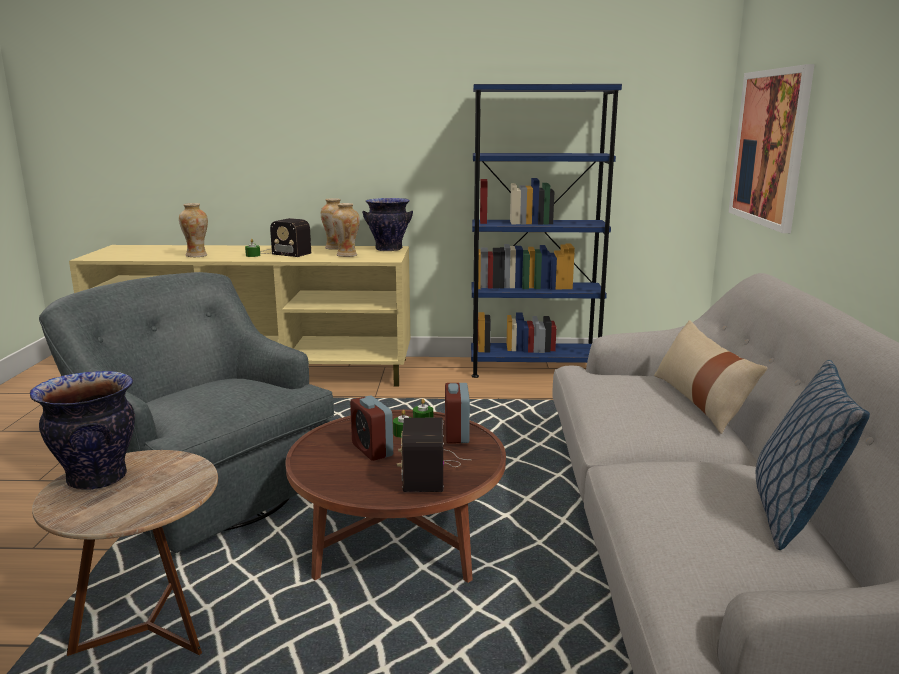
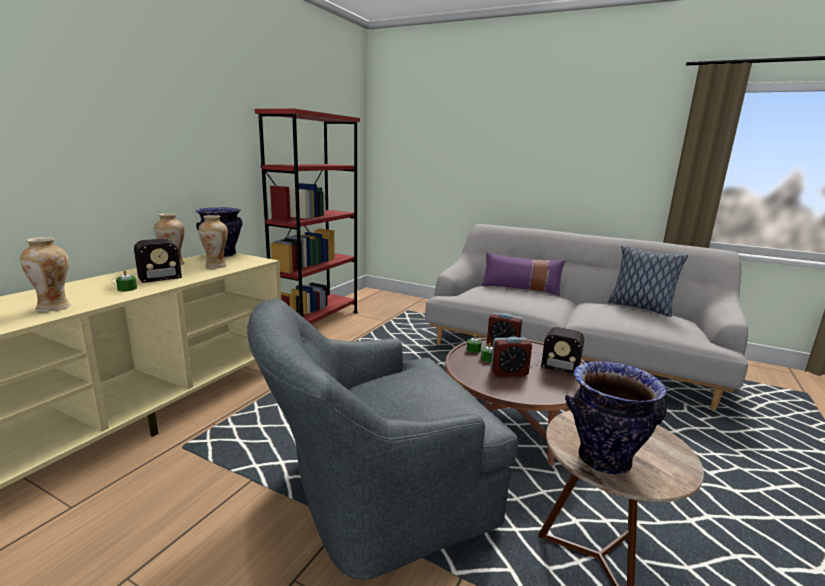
camera: 65 degrees left, 0 degrees up
(533, 368) = (316, 321): blue bookcase -> red bookcase
(700, 401) = (520, 288): beige pillow -> purple pillow
(769, 147) = (425, 160): picture -> none

